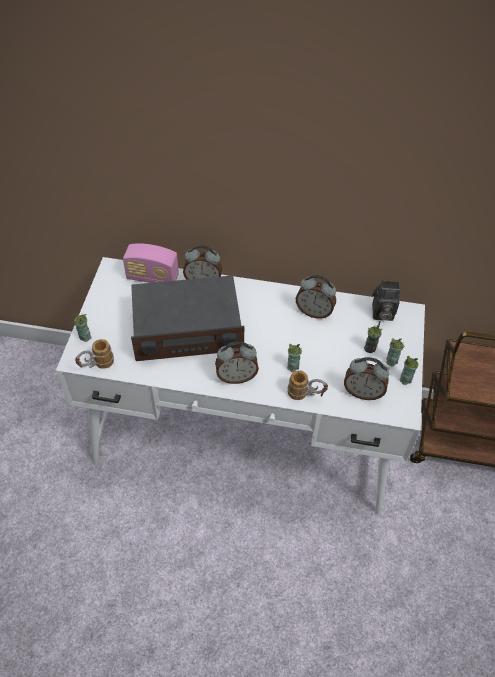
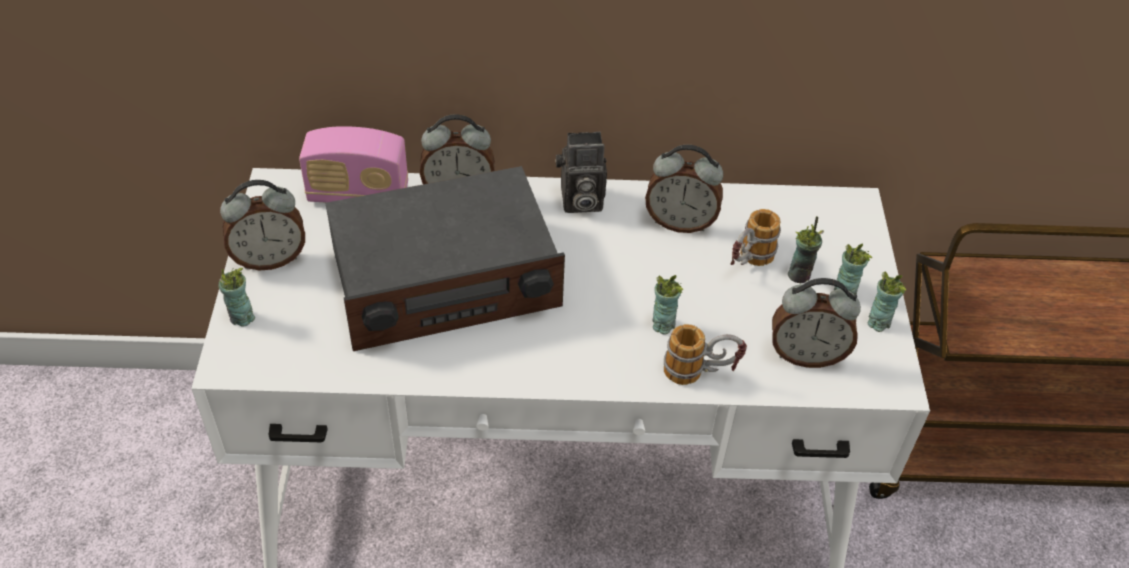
camera: 10 degrees left, 5 degrees down
(96, 366) = (275, 369): mug -> mug (747, 263)
(236, 376) = (559, 356): alarm clock -> alarm clock (270, 258)
(381, 313) = (804, 212): camera -> camera (579, 201)

